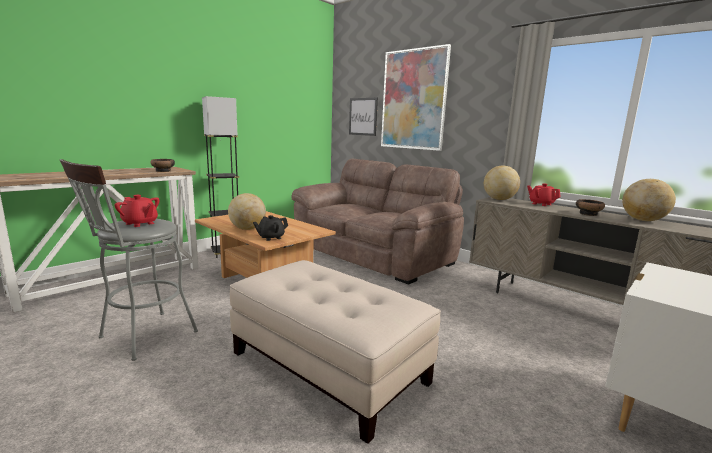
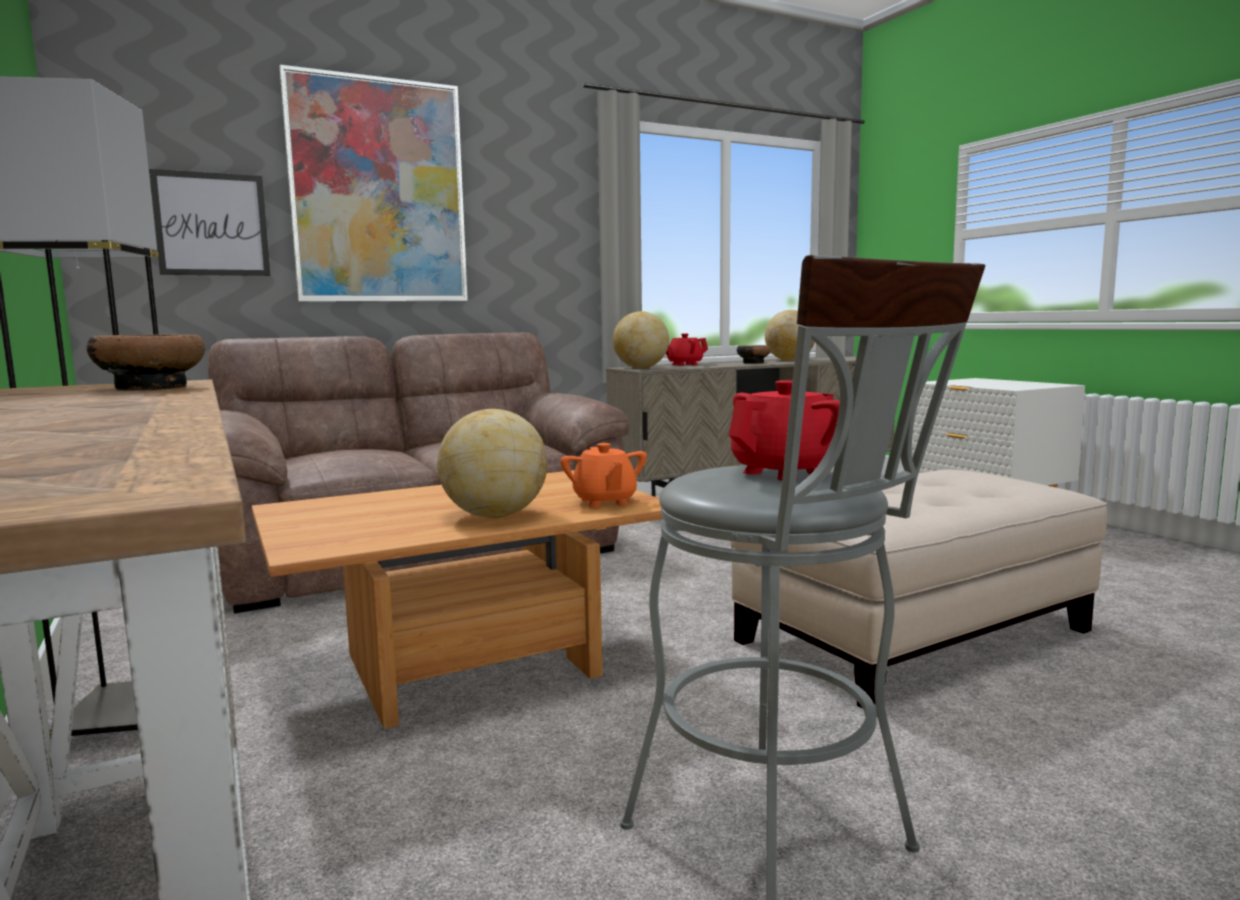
camera: 70 degrees left, 5 degrees down
(271, 237) = (604, 502): black teapot -> orange teapot

